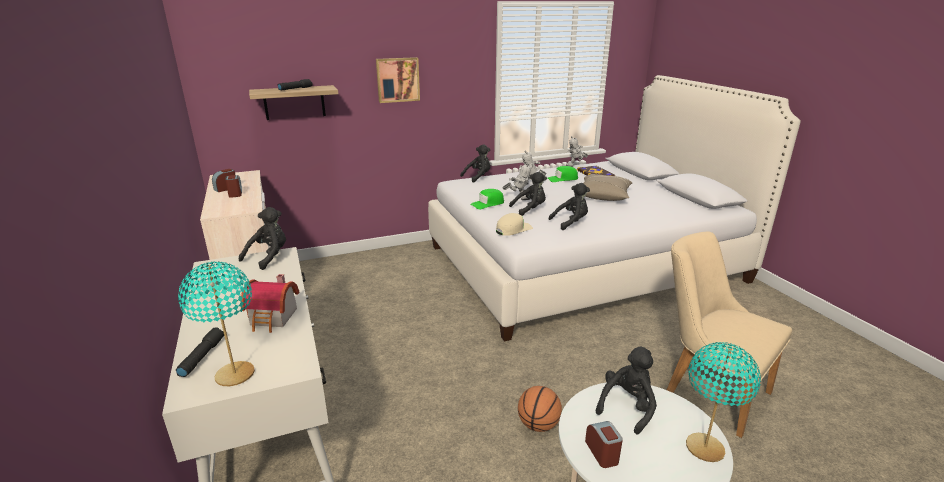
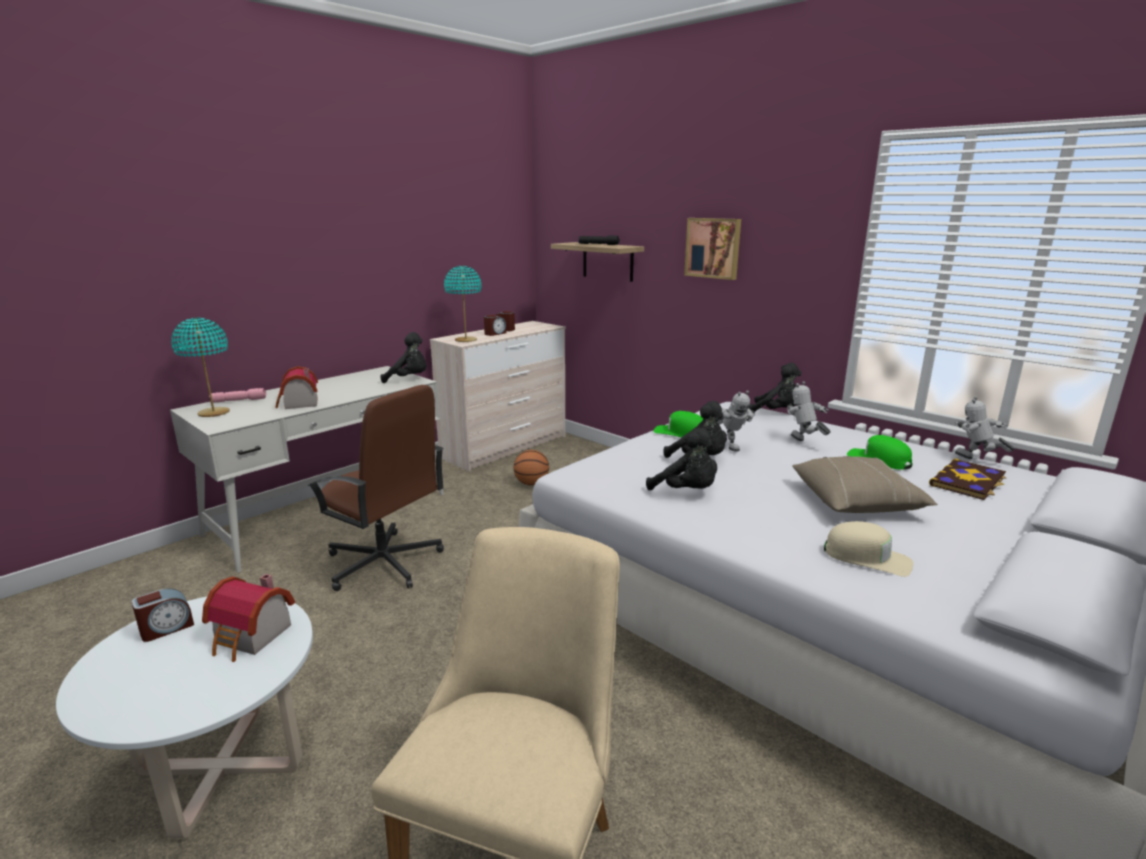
camera: 65 degrees right, 5 degrees down
(202, 356) = (239, 400): black flashlight -> pink flashlight
(408, 400) = (384, 563): none -> brown office chair
(513, 229) = (610, 460): beige cap -> beige cap (867, 558)
(538, 425) = (368, 660): basketball -> basketball (531, 483)
(627, 407) = (252, 637): black plush toy -> toy house
(704, 448) = (160, 712): turquoise table lamp -> turquoise table lamp (466, 340)

